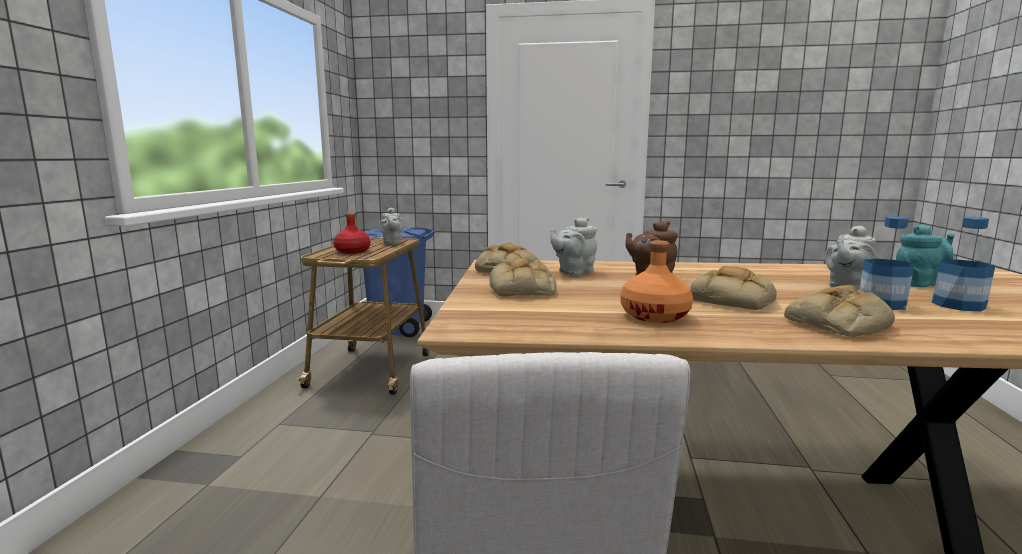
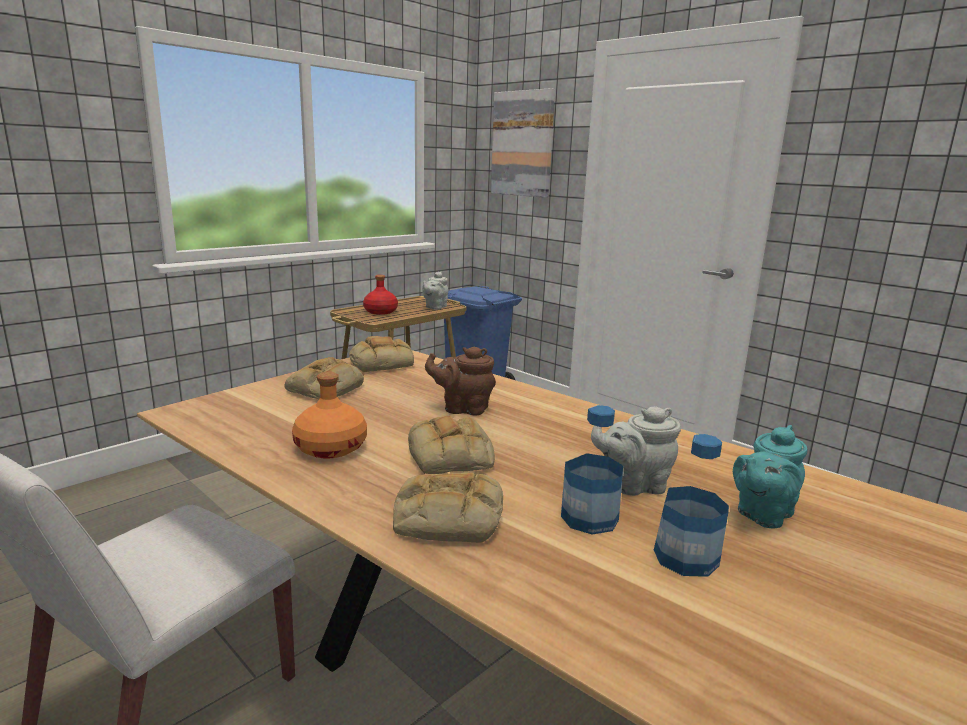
camera: 35 degrees right, 5 degrees up
(415, 92) = (523, 144): none -> picture
(573, 272) = (423, 381): grey teapot -> none
(919, 284) = (762, 514): turquoise teapot -> turquoise teapot turned 120 degrees clockwise

